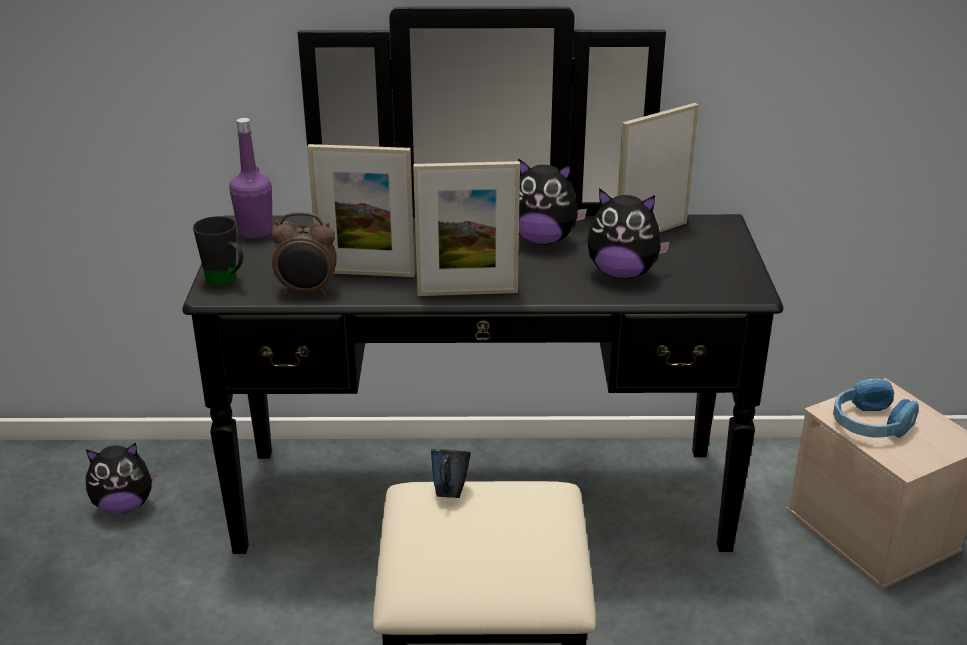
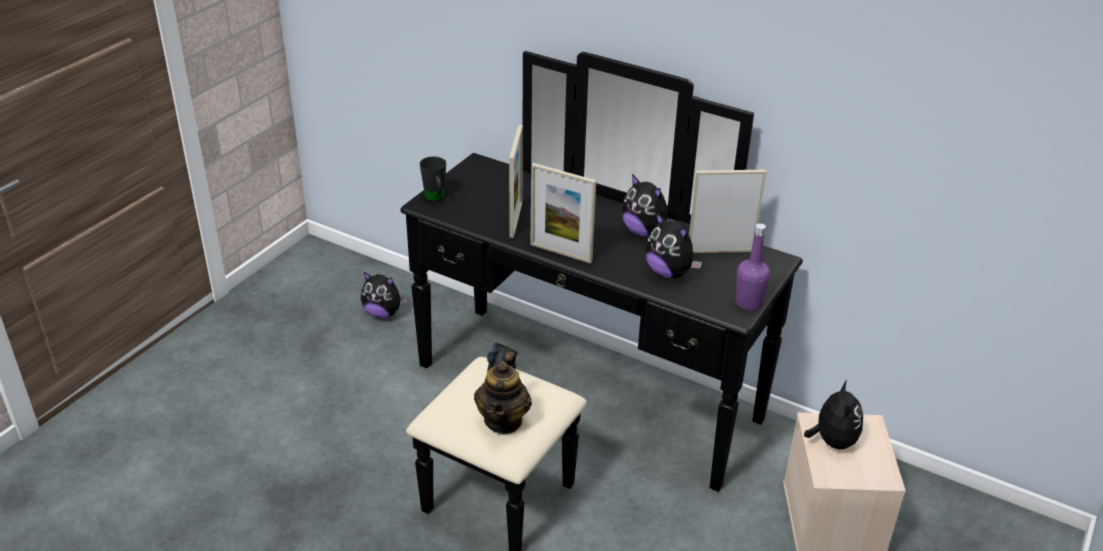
camera: 30 degrees right, 5 degrees up
(255, 232) = (480, 170): purple bottle -> purple bottle (748, 303)
(307, 291) = (472, 220): alarm clock -> none
(366, 273) = (516, 219): picture frame -> picture frame turned 120 degrees counterclockwise
(514, 552) = (503, 420): none -> teapot
(870, 424) = (832, 441): blue headphones -> plush toy

